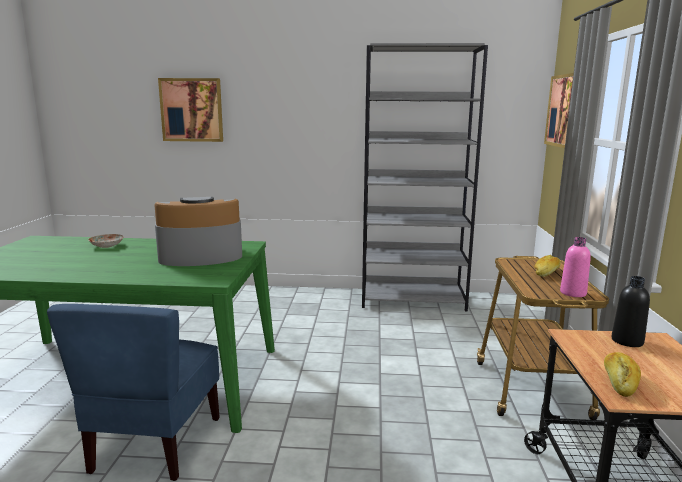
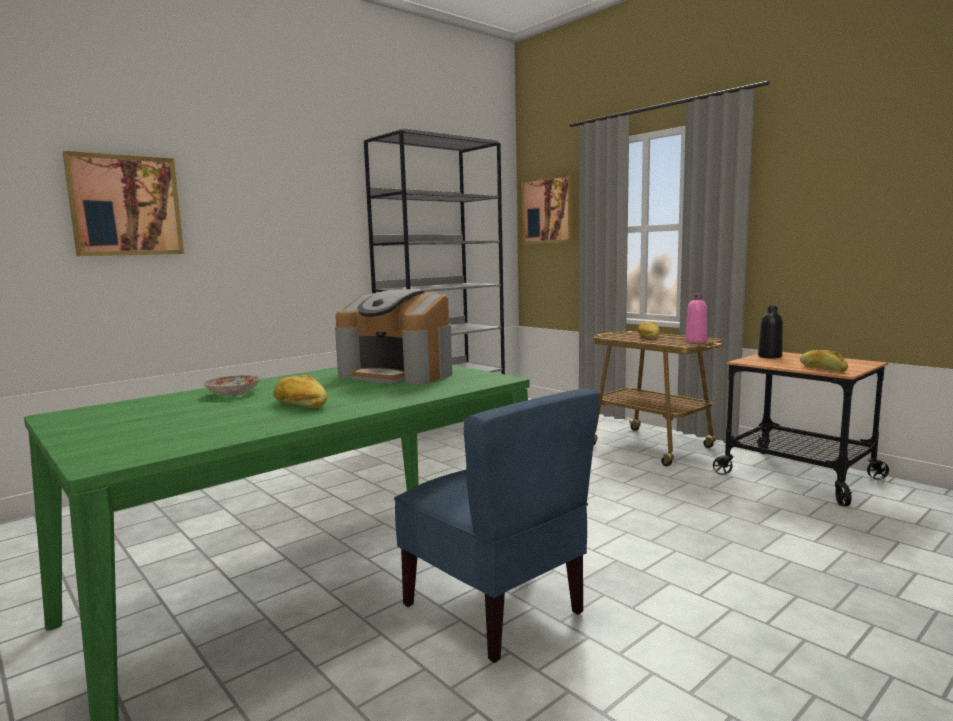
camera: 45 degrees left, 5 degrees down
(89, 264) = (300, 405): none -> bread
(200, 256) = (398, 374): coffee machine -> coffee machine turned 90 degrees counterclockwise

